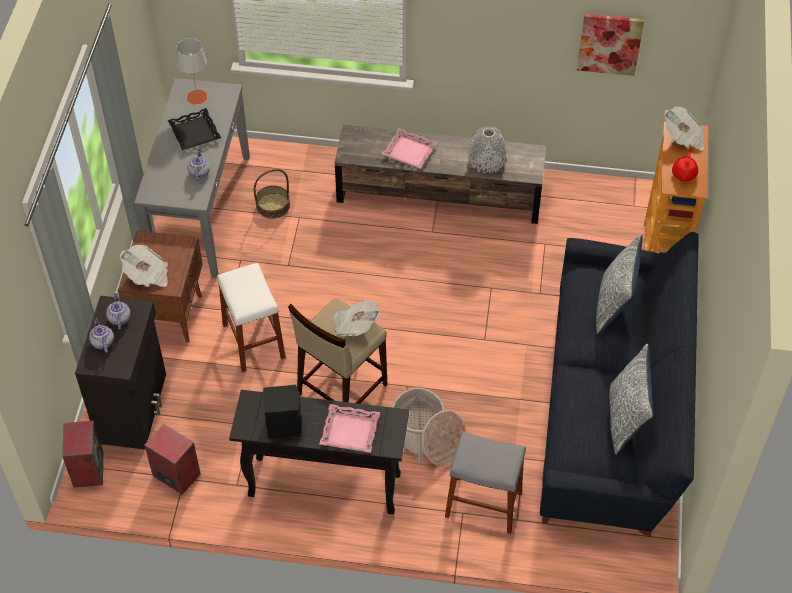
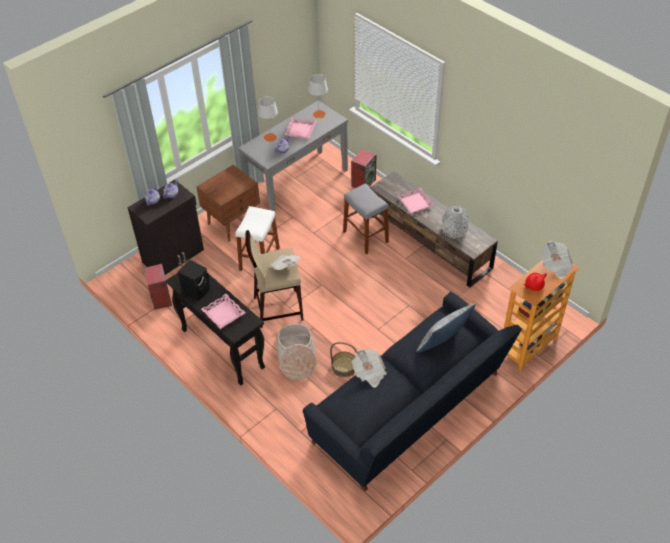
camera: 40 degrees right, 5 degrees down
(87, 469) = (126, 271): speaker -> speaker (363, 182)
(147, 275) = (216, 187): newspaper -> newspaper (369, 373)
(163, 164) = (270, 137): none -> grey table lamp
(194, 133) = (300, 130): black tray -> pink tray
(273, 205) = (335, 200): basket -> basket (344, 367)
(483, 504) = (291, 412): grey stool -> grey stool (365, 236)
(609, 44) = (548, 185): picture -> none
(626, 419) = (386, 407): pillow -> none

